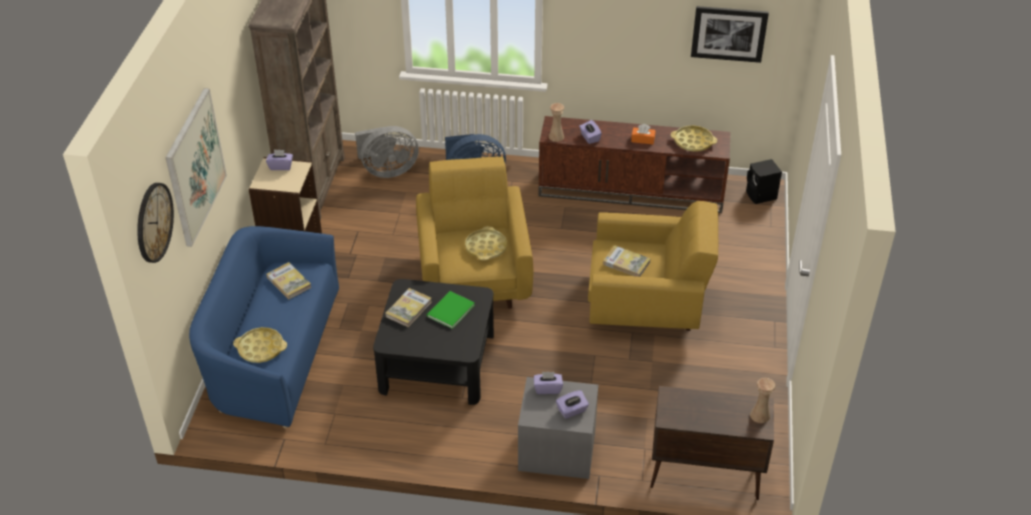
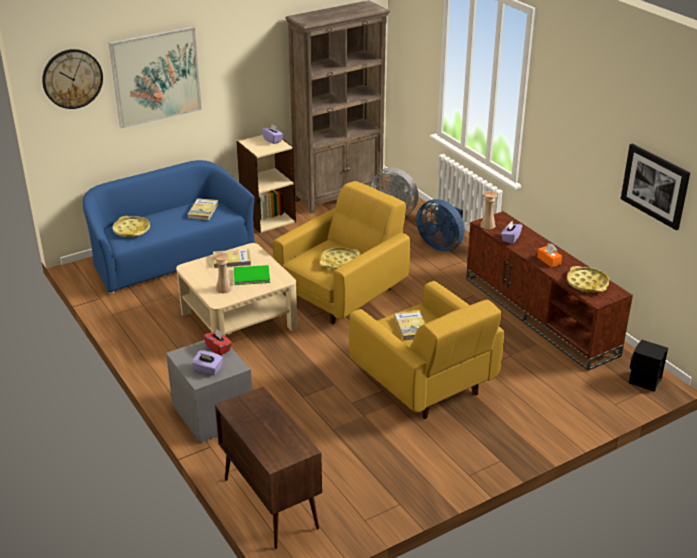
camera: 50 degrees right, 10 degrees down
(436, 361) = (239, 319): black coffee table -> beige coffee table
(547, 388) = (218, 348): purple tissue box -> red tissue box
(760, 415) = (290, 453): beige vase -> beige vase (224, 288)

